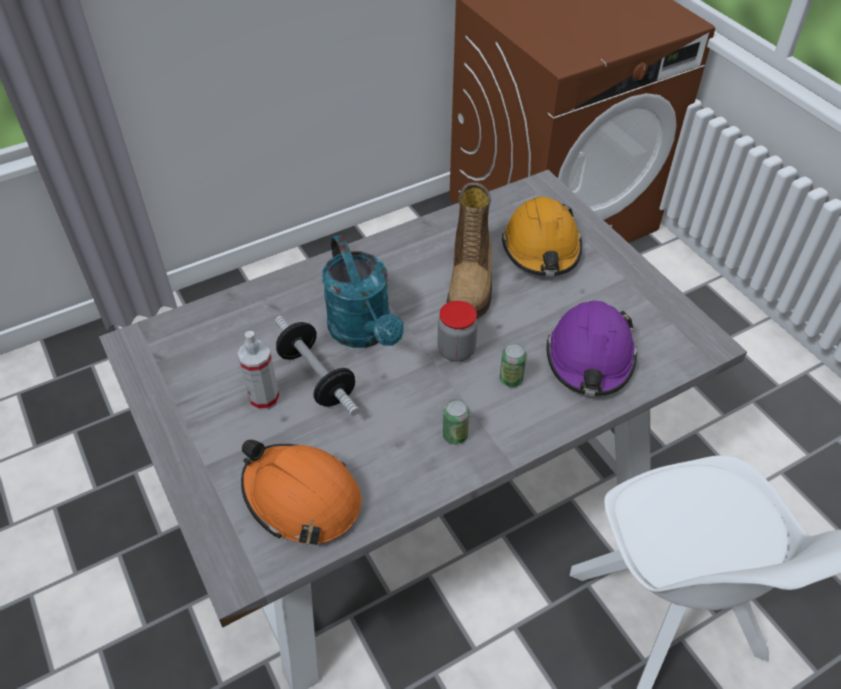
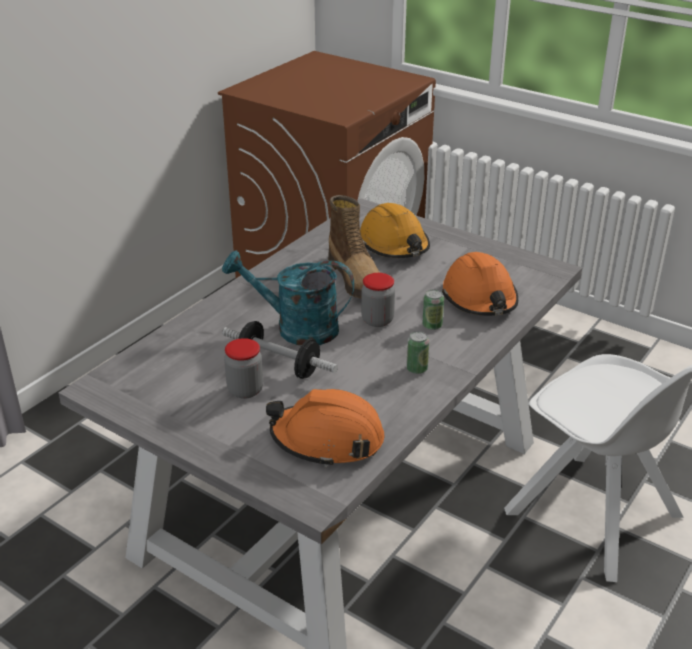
camera: 25 degrees left, 15 degrees down
(264, 398) = (245, 390): spray bottle -> jar
(365, 333) = (296, 328): turquoise watering can -> turquoise watering can turned 150 degrees clockwise
(590, 359) = (479, 299): purple hard hat -> orange hard hat

